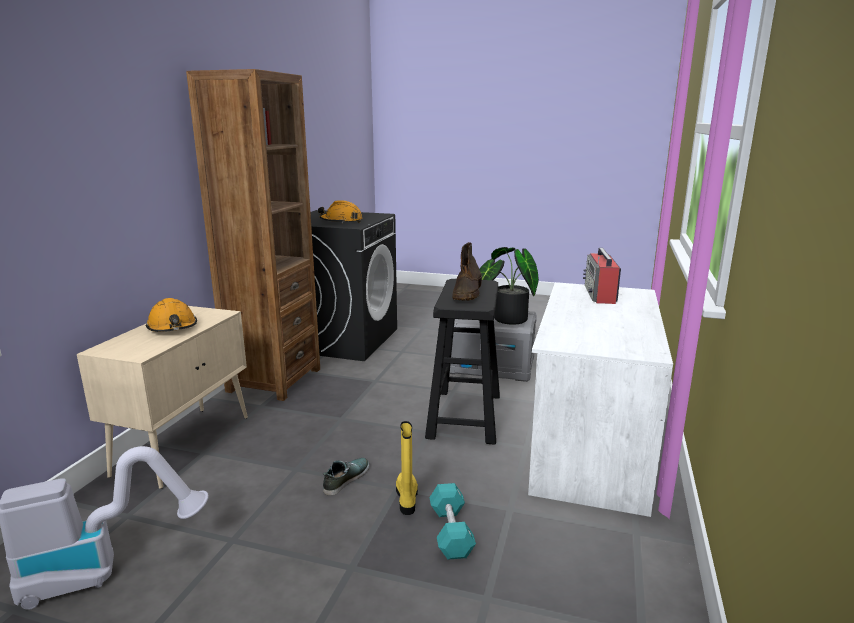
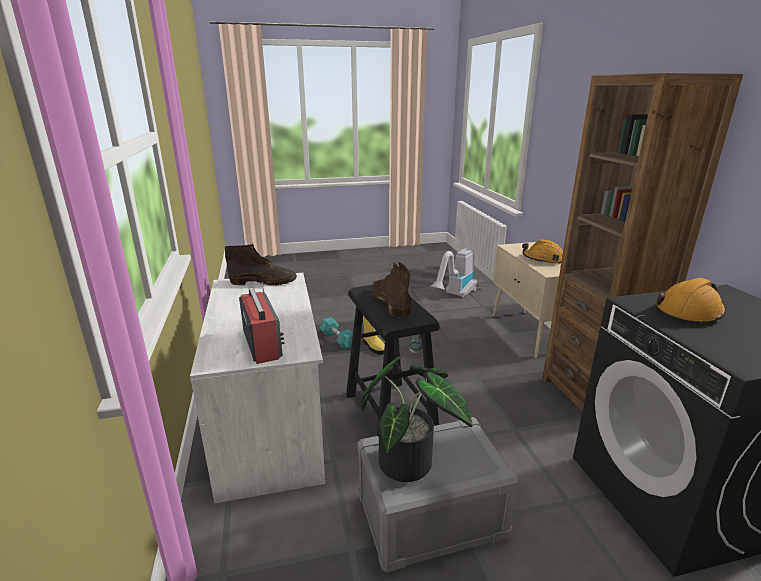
camera: 150 degrees right, 5 degrees up
(593, 344) = (264, 282): none -> brown boot

